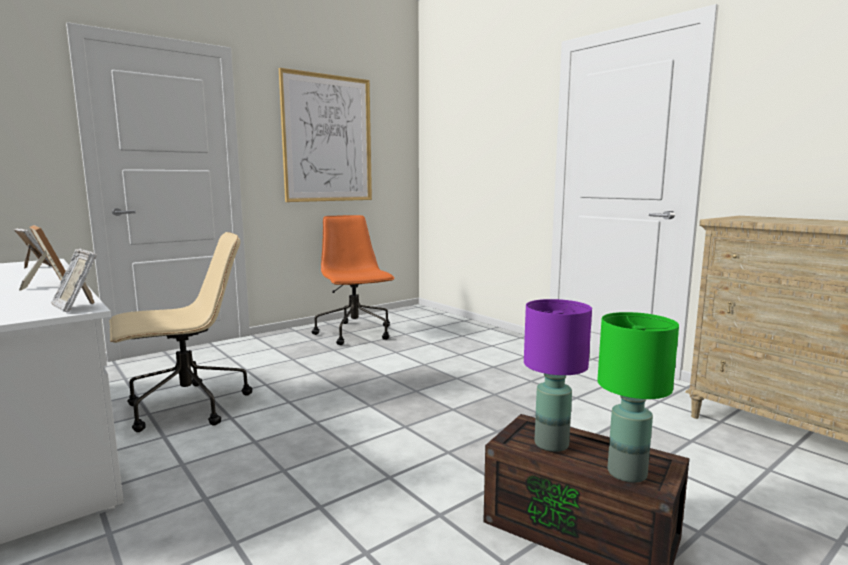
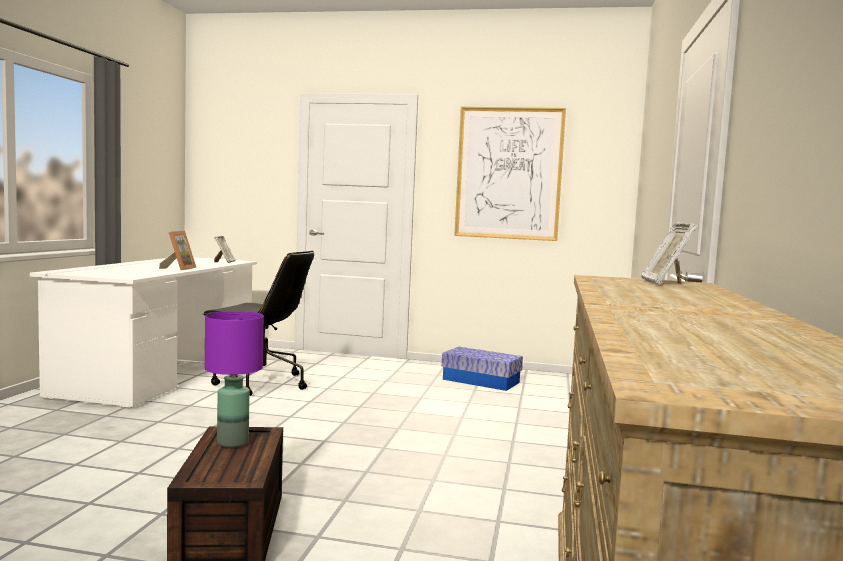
camera: 50 degrees right, 5 degrees down
(77, 307) = (132, 276): picture frame -> picture frame (665, 283)
(186, 407) = (260, 383): beige office chair -> black office chair
(355, 333) = (481, 381): orange office chair -> storage box
(627, 472) = (206, 469): green table lamp -> none

